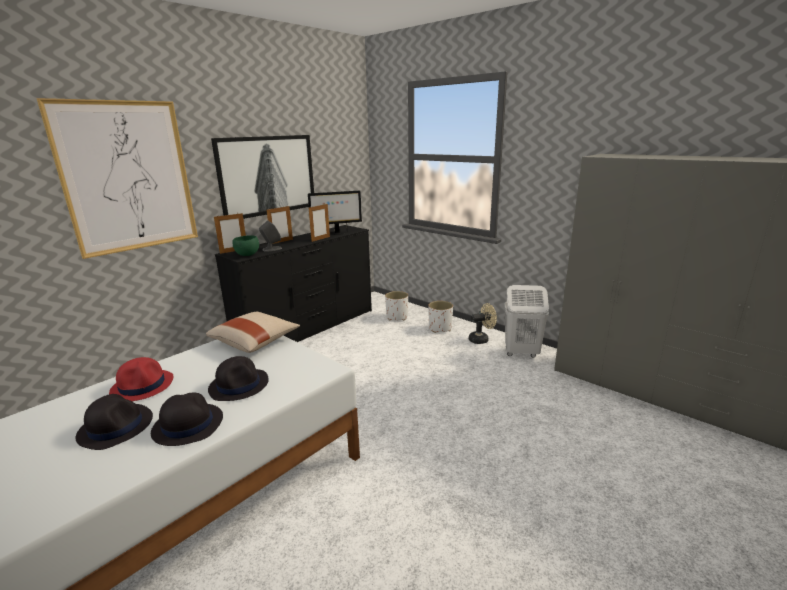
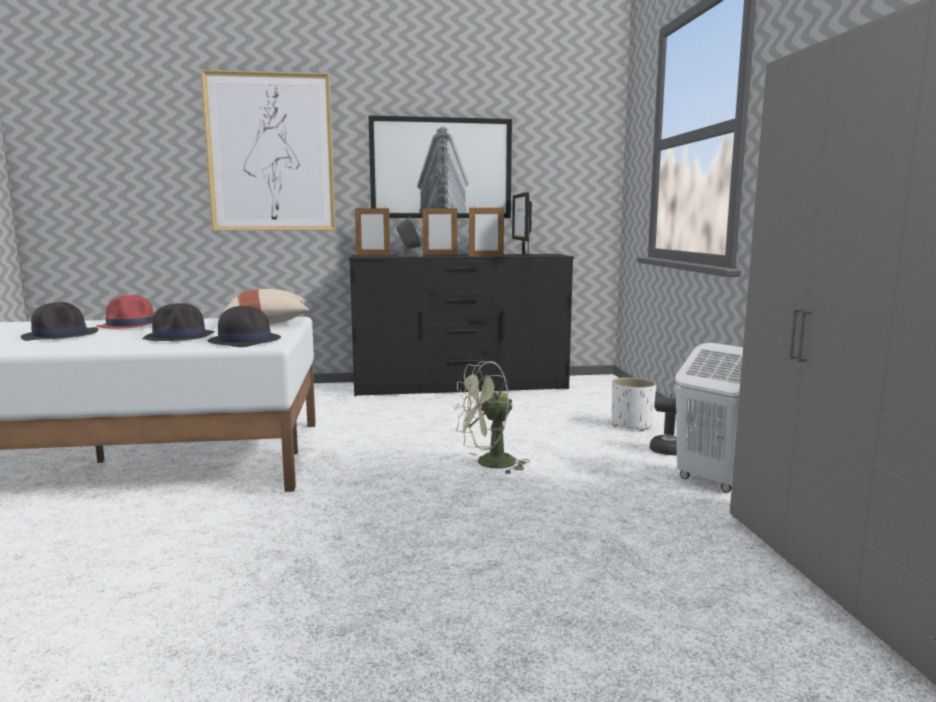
camera: 40 degrees right, 10 degrees down
(187, 425) = (91, 343): black hat -> black hat (244, 340)
(247, 255) = (373, 256): green bowl -> none
(337, 233) = (521, 255): monitor -> monitor turned 60 degrees clockwise
(397, 317) = (592, 401): white planter -> none
(423, 384) = (489, 464): none -> green fan

